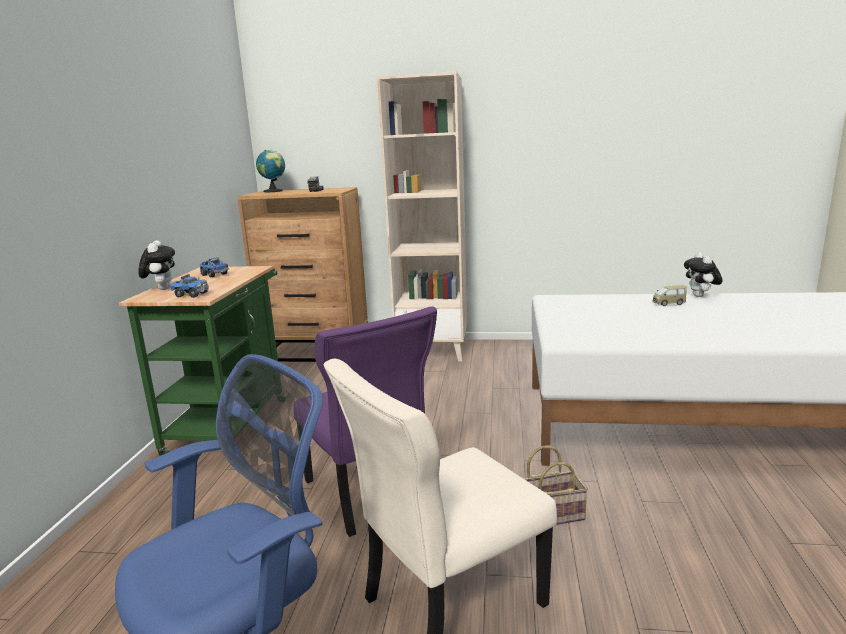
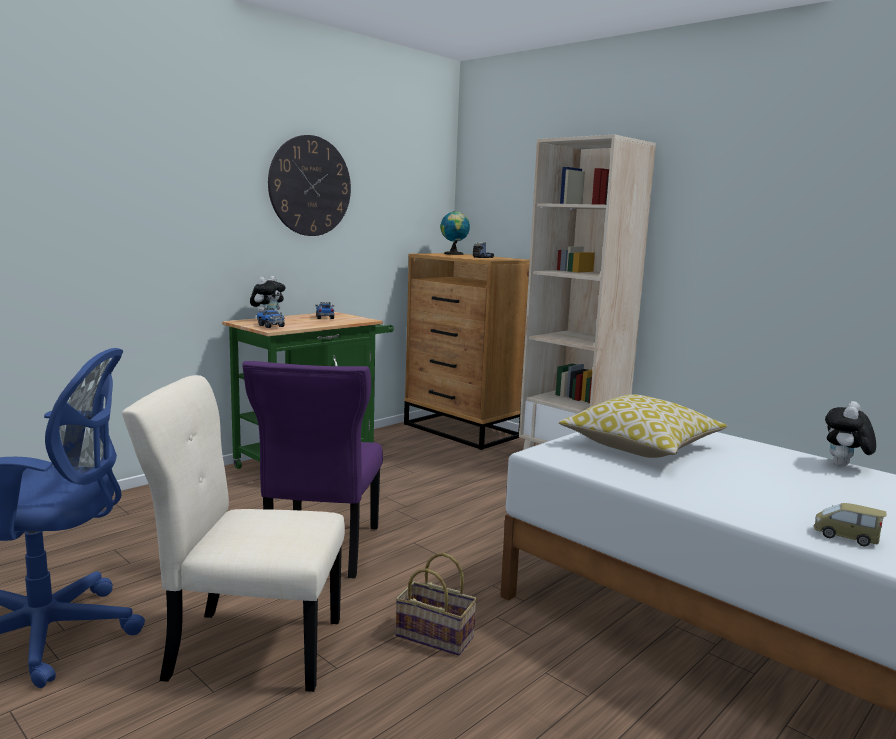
camera: 35 degrees right, 5 degrees down
(155, 135) = (310, 186): none -> wall clock
(596, 317) = (641, 446): none -> pillow
(668, 303) = (772, 461): toy car -> toy car (846, 537)

